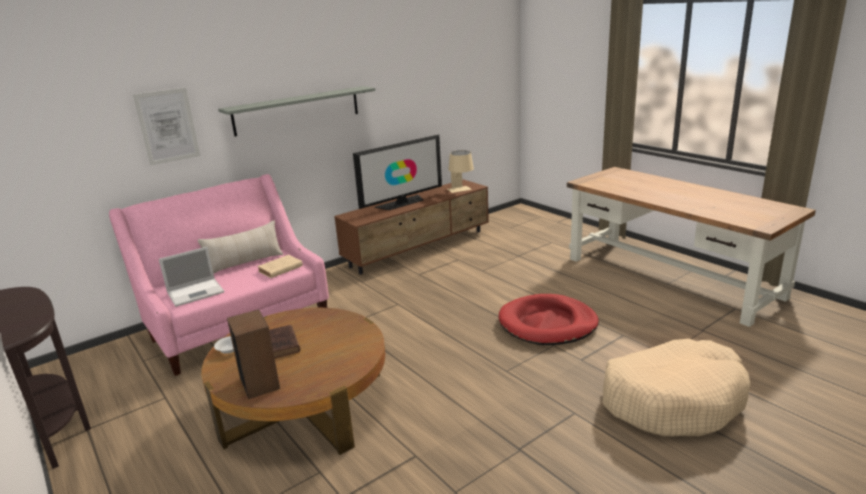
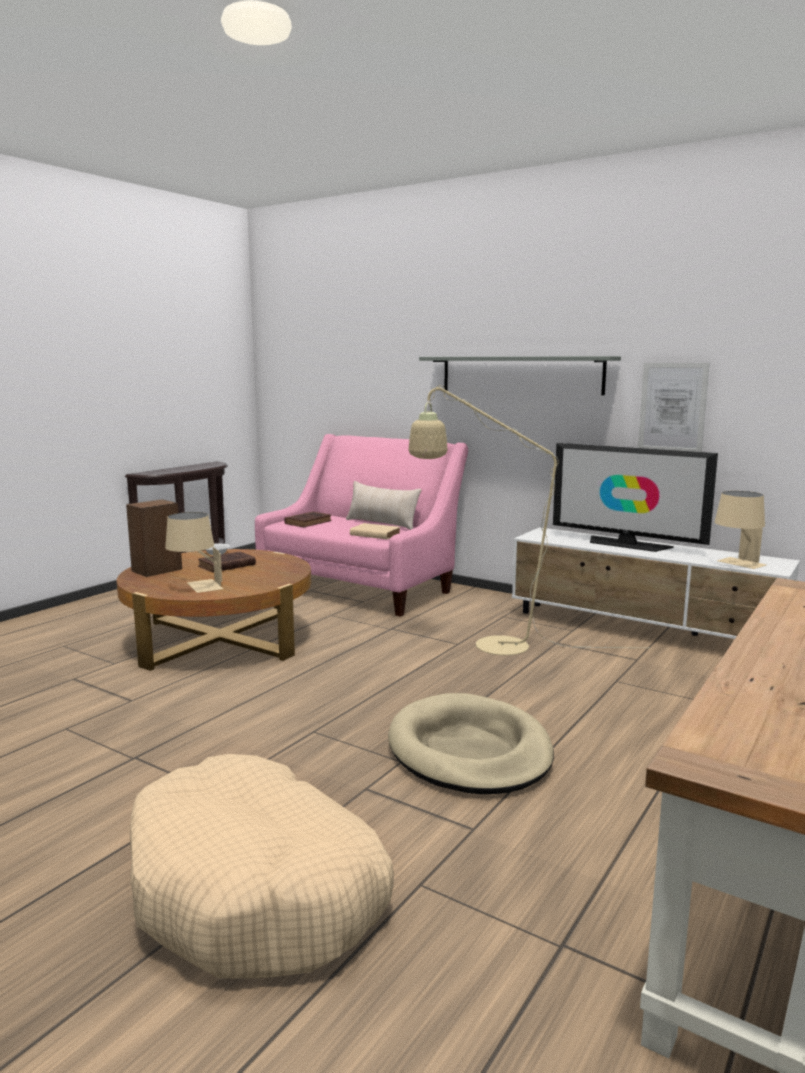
camera: 70 degrees right, 10 degrees down
(167, 126) = (388, 367): picture -> picture (672, 407)
(196, 292) = (309, 522): laptop -> brown book
(339, 360) = (195, 587): none -> beige table lamp
(407, 295) = (487, 645): none -> beige floor lamp
(419, 248) = (643, 630): brown tv stand -> white tv stand
(547, 324) = (469, 751): red dog bed -> beige dog bed

